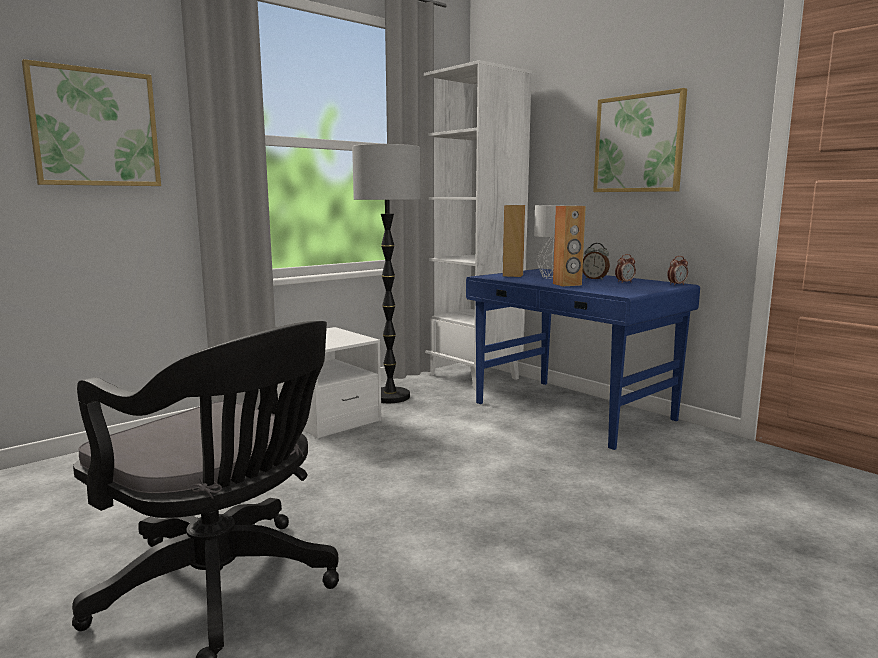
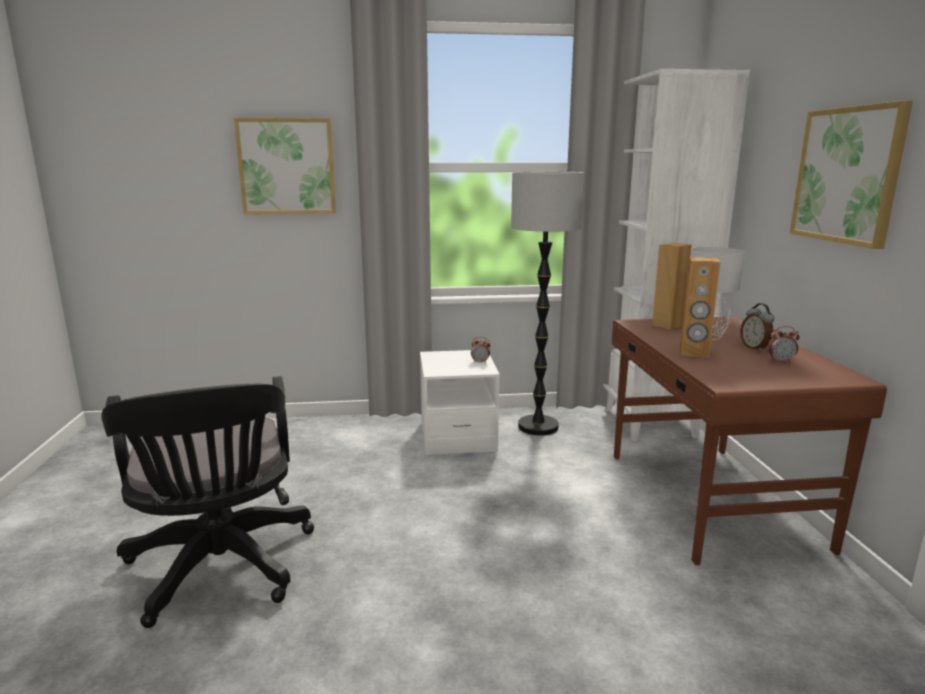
camera: 35 degrees right, 5 degrees up
(572, 412) = (709, 499): blue desk -> brown desk
(676, 284) = (848, 379): alarm clock -> alarm clock (480, 362)

